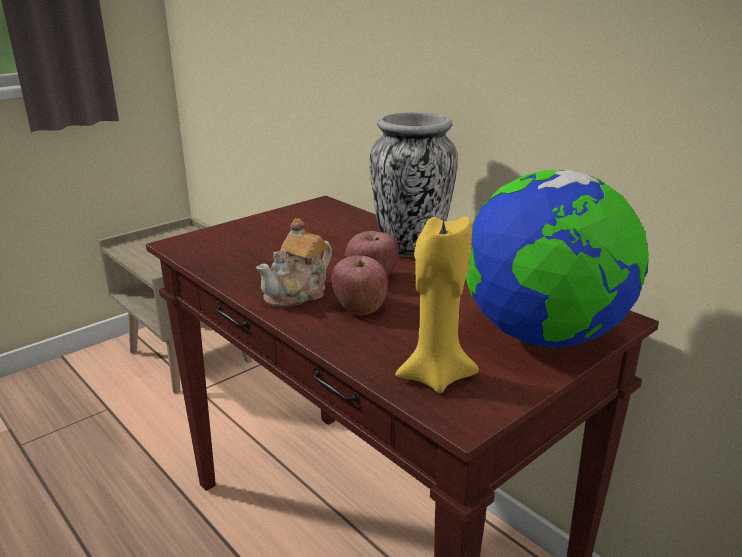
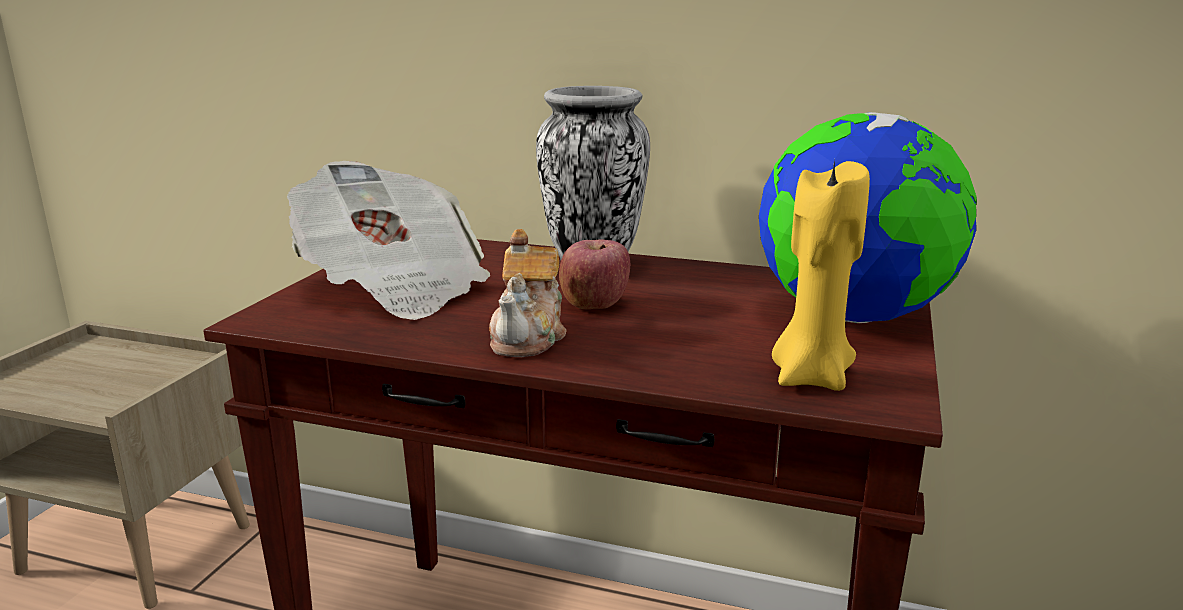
camera: 30 degrees left, 5 degrees down
(271, 237) = (394, 287): none -> newspaper
(360, 308) = (628, 335): apple -> none

